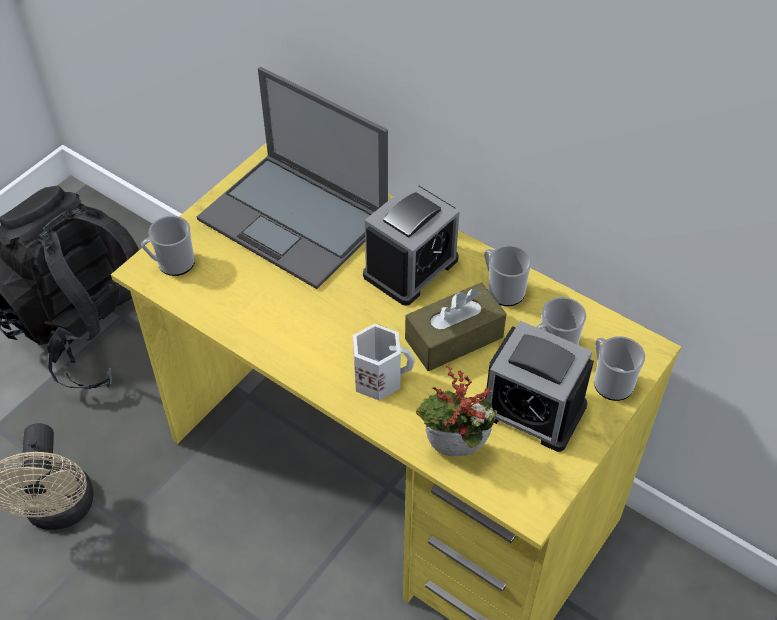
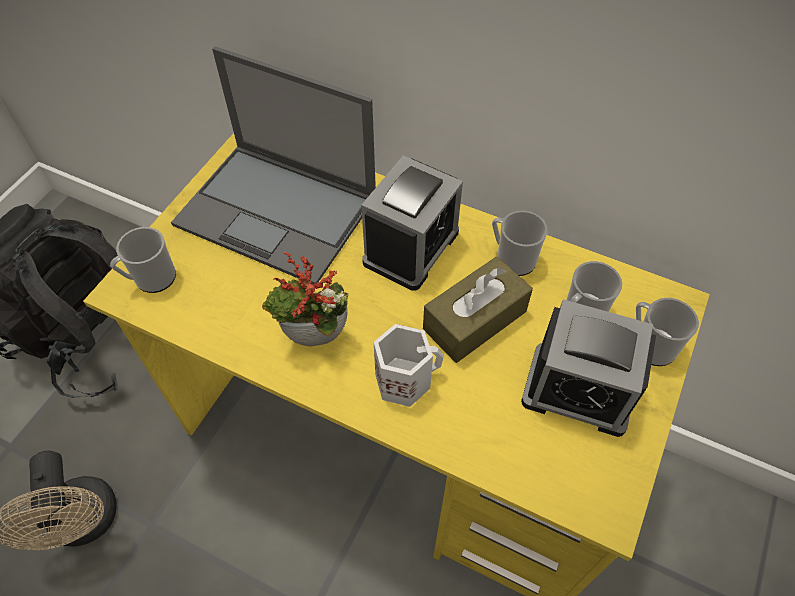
camera: 10 degrees left, 5 degrees up
(453, 454) = (507, 459): potted plant -> potted plant (314, 343)

